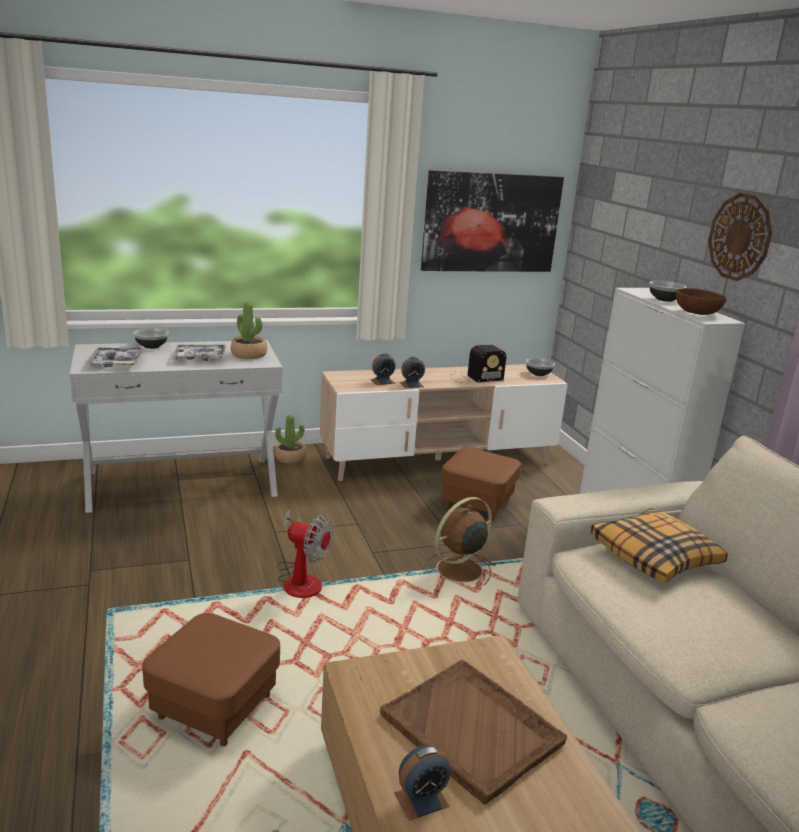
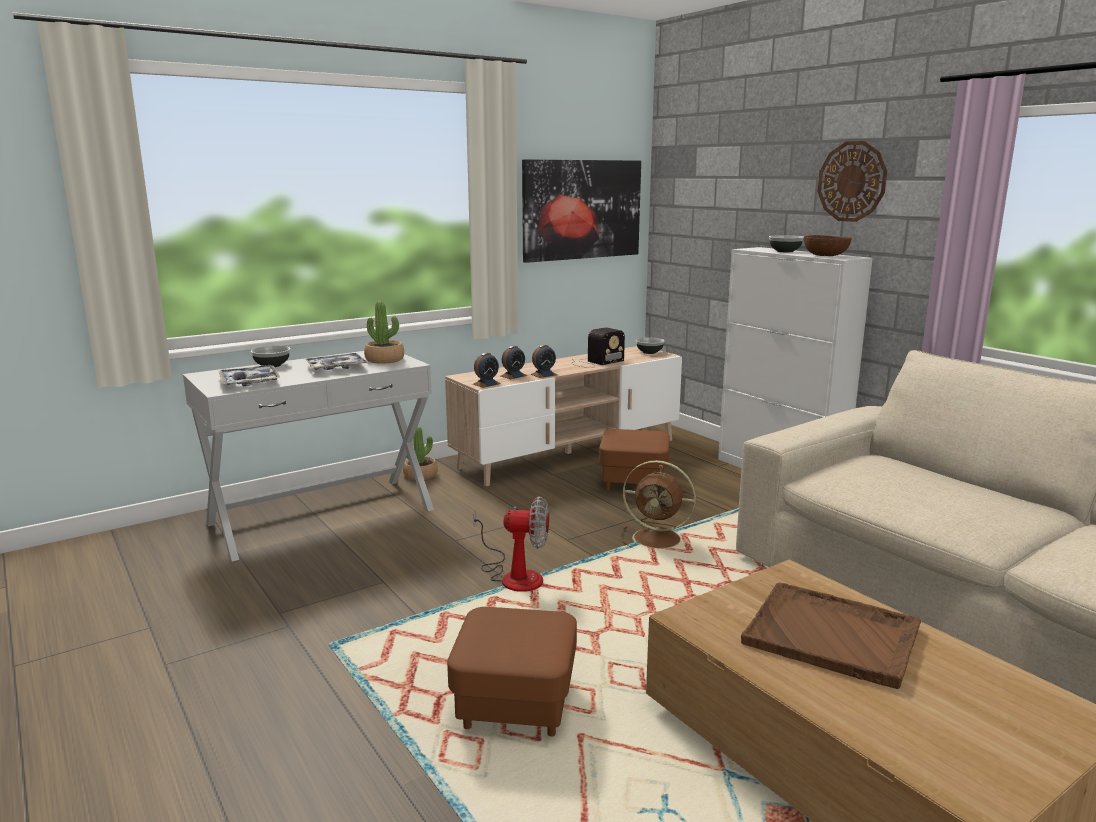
camera: 15 degrees left, 5 degrees down
(421, 799) = (841, 699): alarm clock -> alarm clock (486, 384)
(457, 571) = (659, 539): brown fan -> brown fan turned 105 degrees counterclockwise
(655, 556) = (877, 468): pillow -> none

